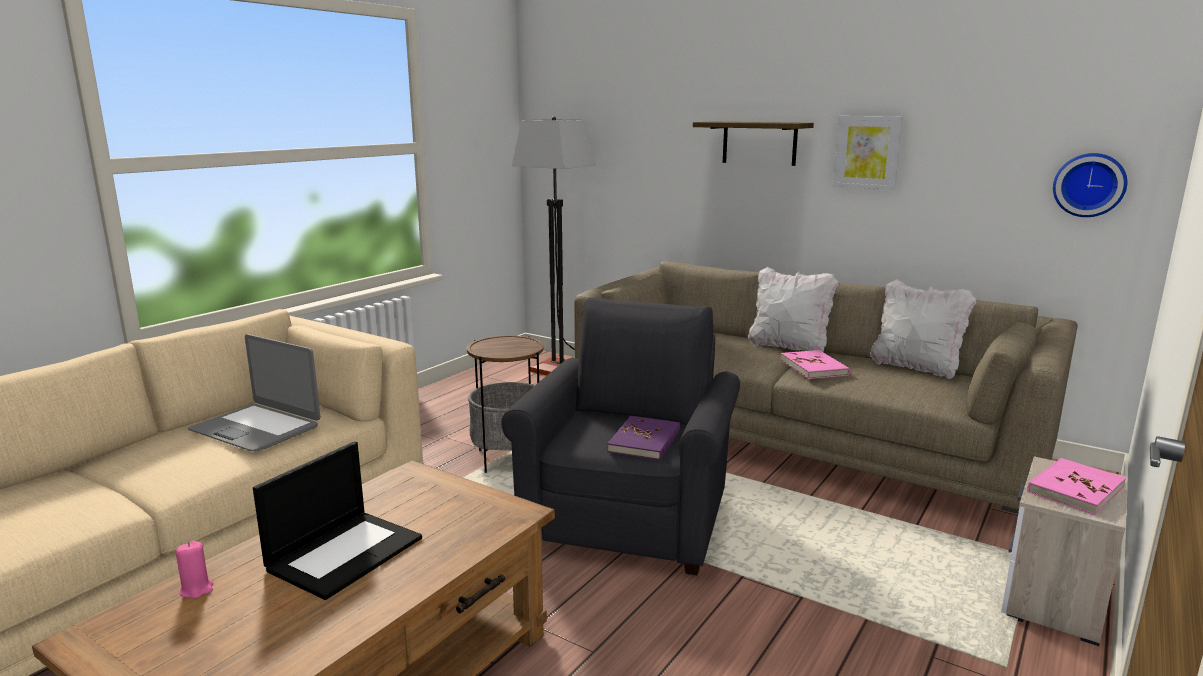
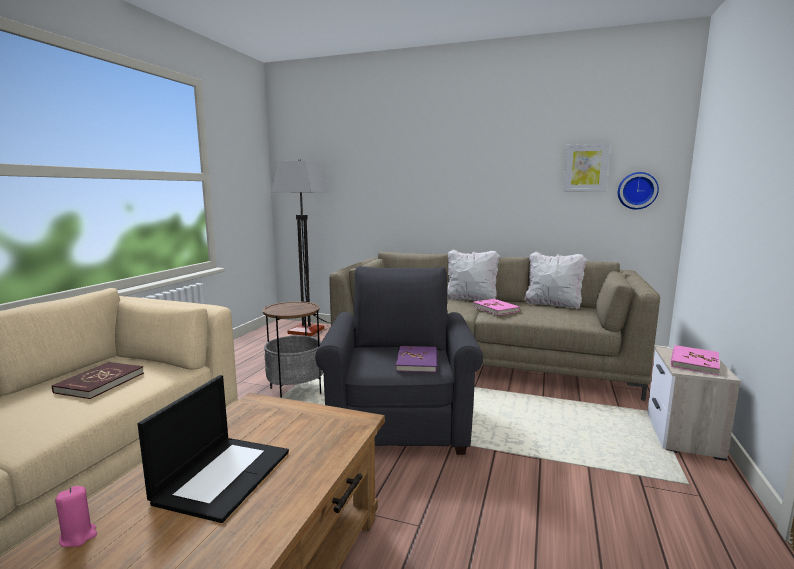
camera: 15 degrees left, 5 degrees down
(256, 428) = (100, 383): laptop -> red book
(759, 143) = (437, 174): shelf -> none
(867, 152) = (506, 177): picture -> picture (585, 168)

